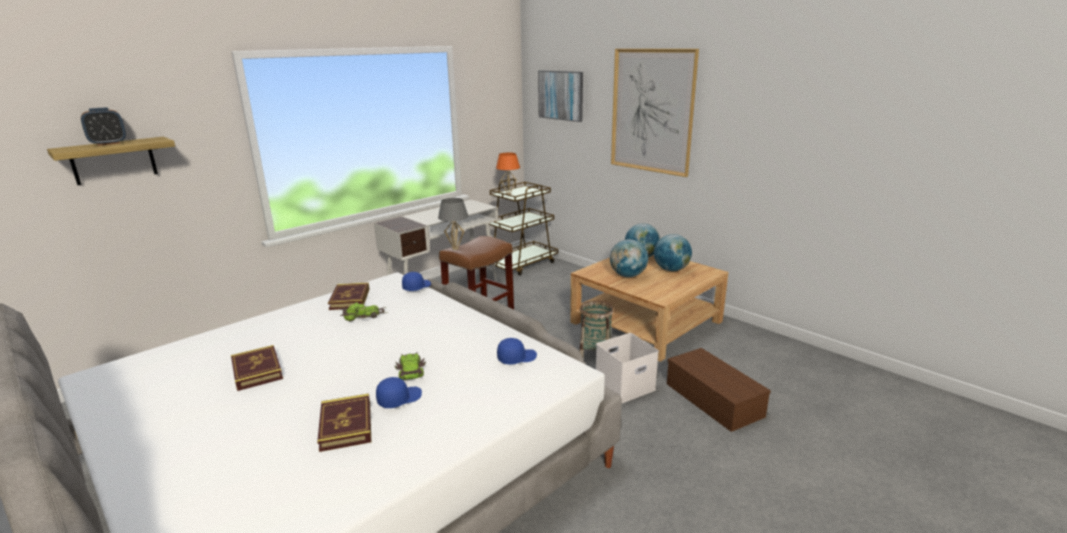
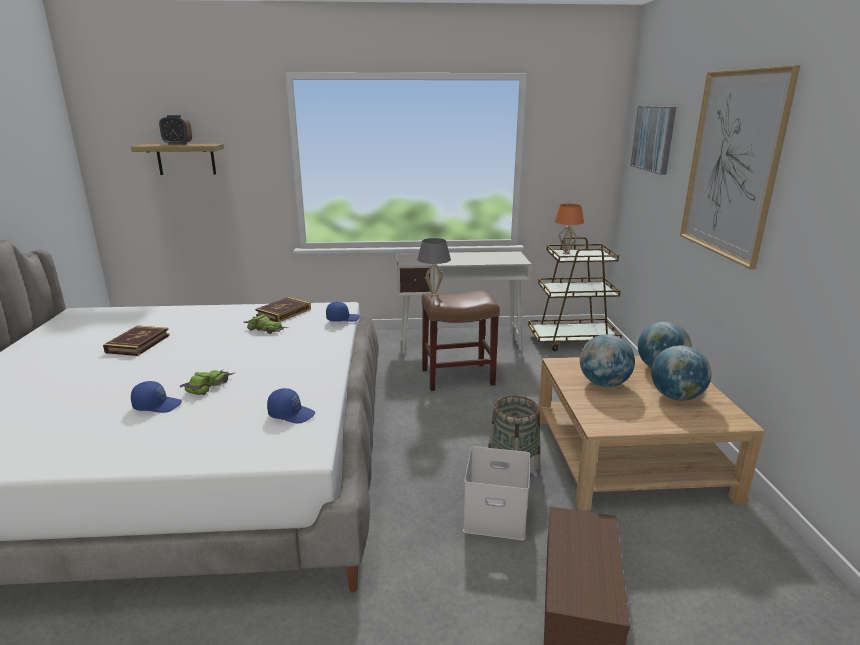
camera: 40 degrees right, 0 degrees up
(346, 425) = (96, 408): book -> none

